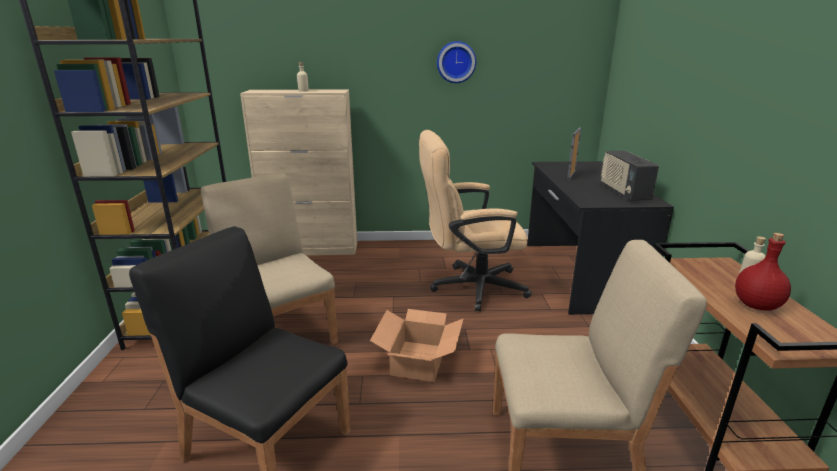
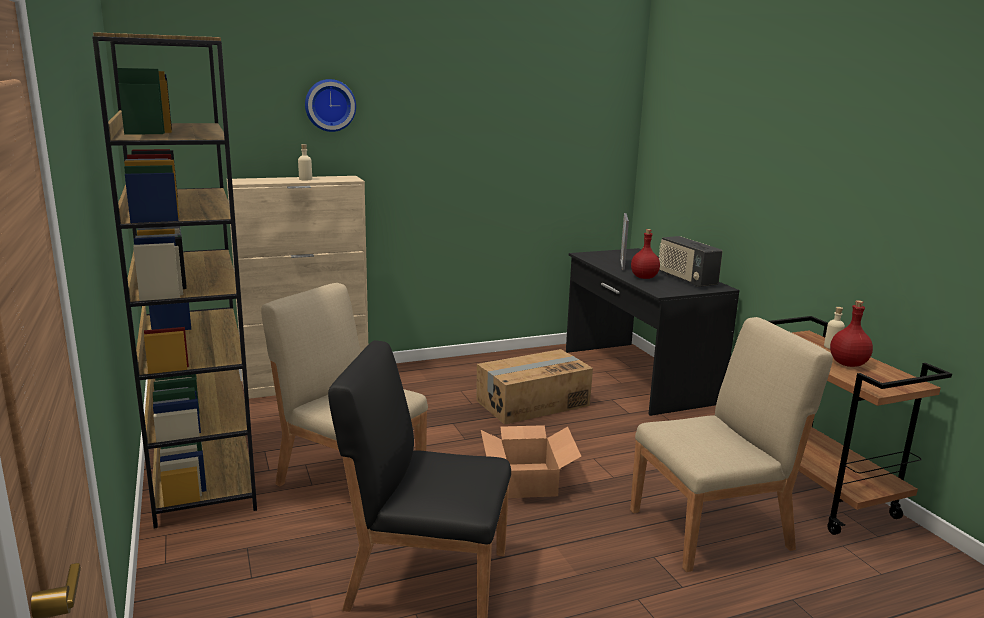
camera: 20 degrees left, 5 degrees down
(456, 62) = (479, 141): wall clock -> wall clock (330, 105)
(469, 287) = (532, 403): beige office chair -> cardboard box
(582, 187) = (644, 277): none -> red bottle

